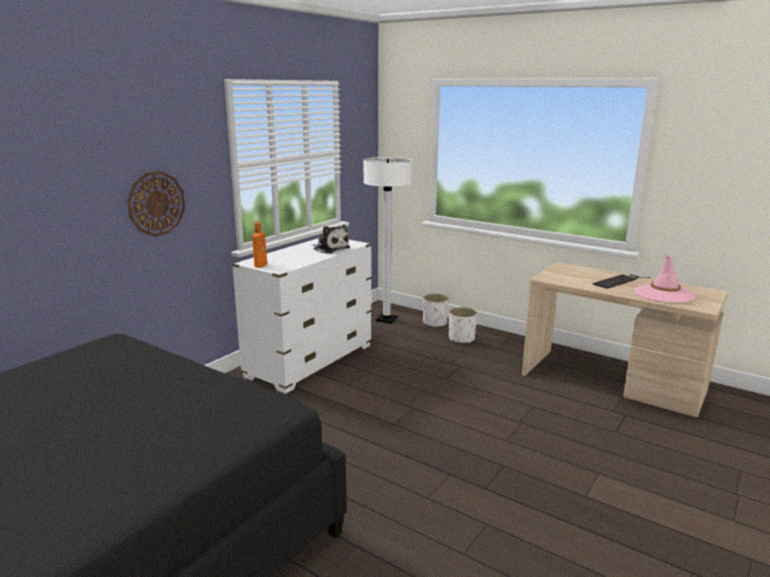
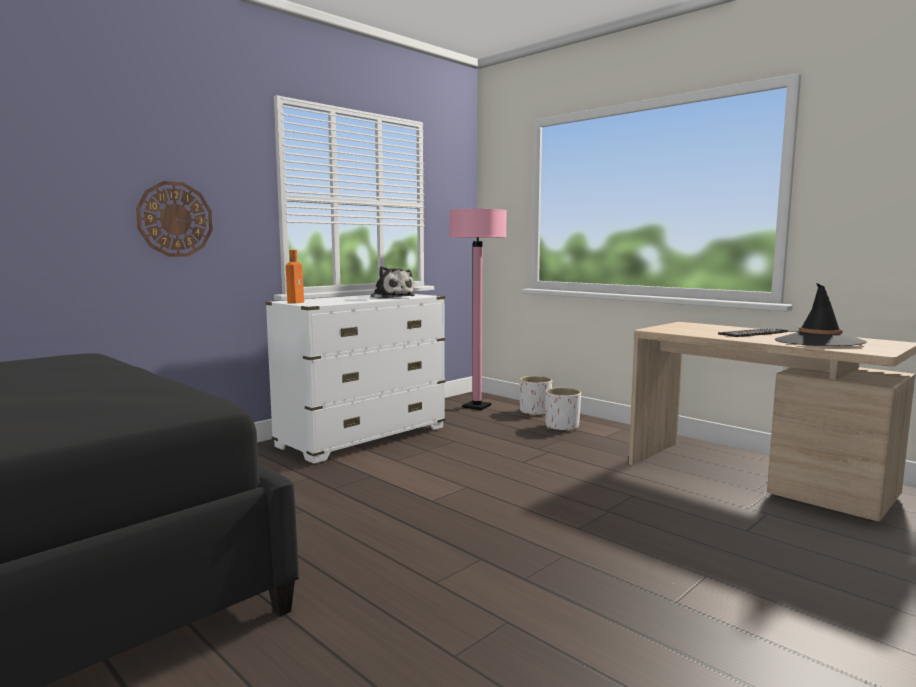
camera: 10 degrees right, 10 degrees down
(386, 319) = (476, 407): white floor lamp -> pink floor lamp
(663, 294) = (818, 342): pink hat -> black hat

